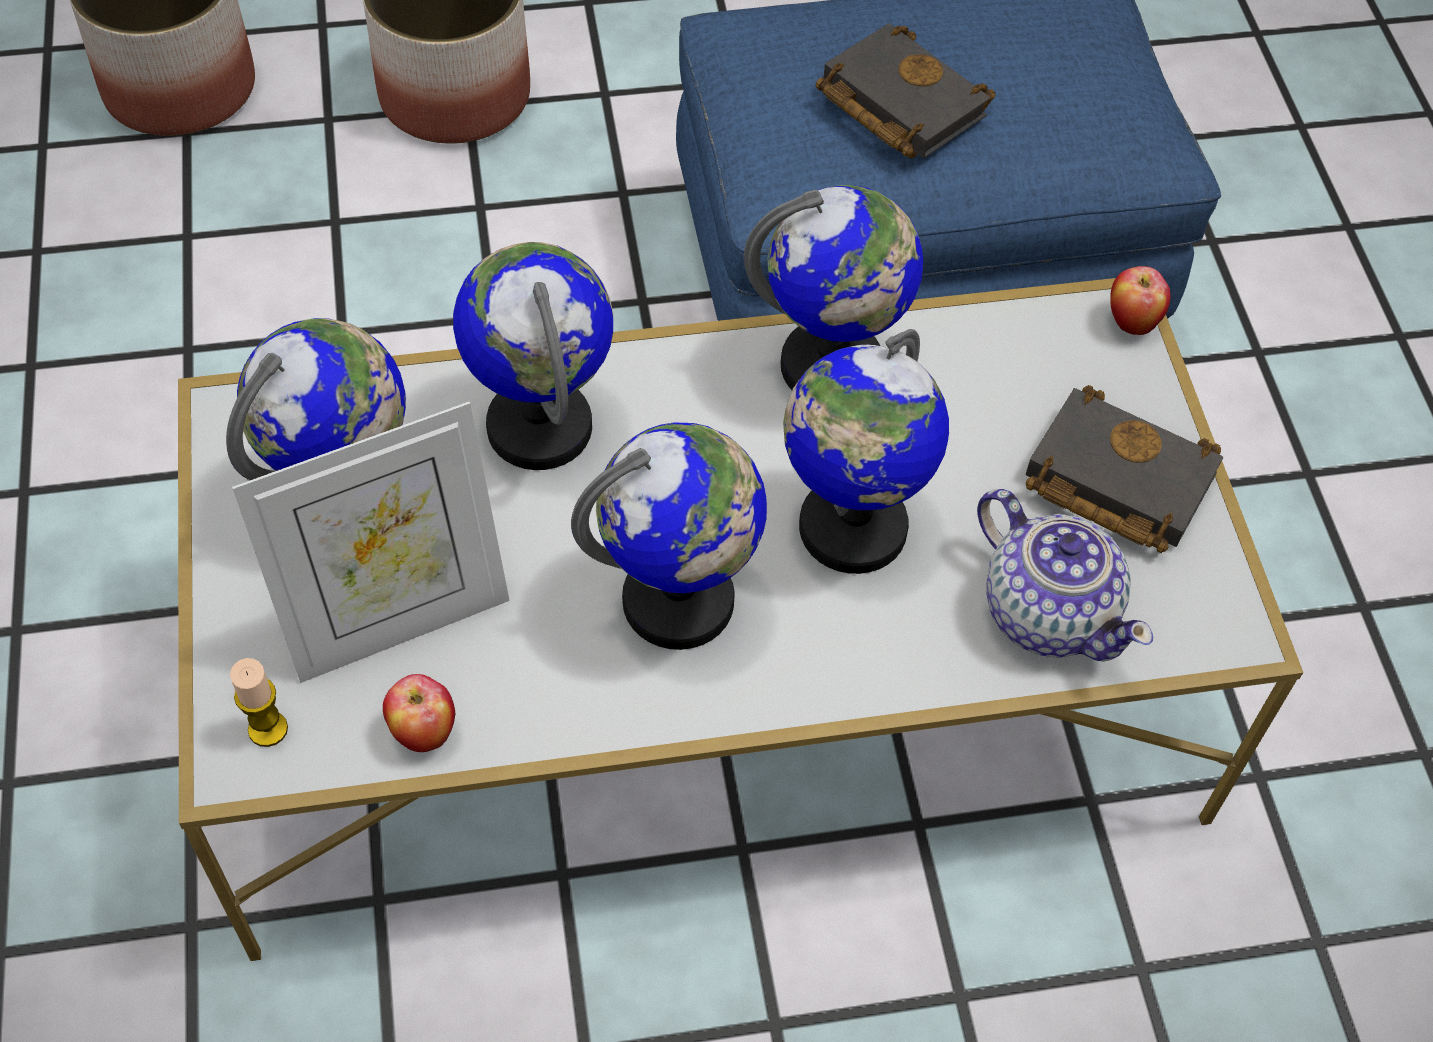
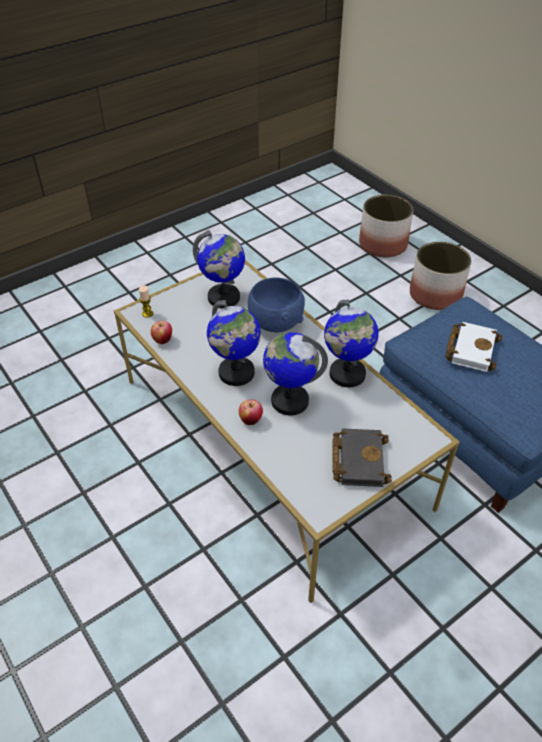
camera: 65 degrees right, 10 degrees down
(398, 622) = (193, 322): picture frame -> none
(540, 426) = (275, 322): globe -> blue bowl
(895, 102) = (470, 348): black book -> white book
(1048, 611) = (292, 459): teapot -> none
(1131, 321) = (432, 442): apple -> apple (251, 420)

